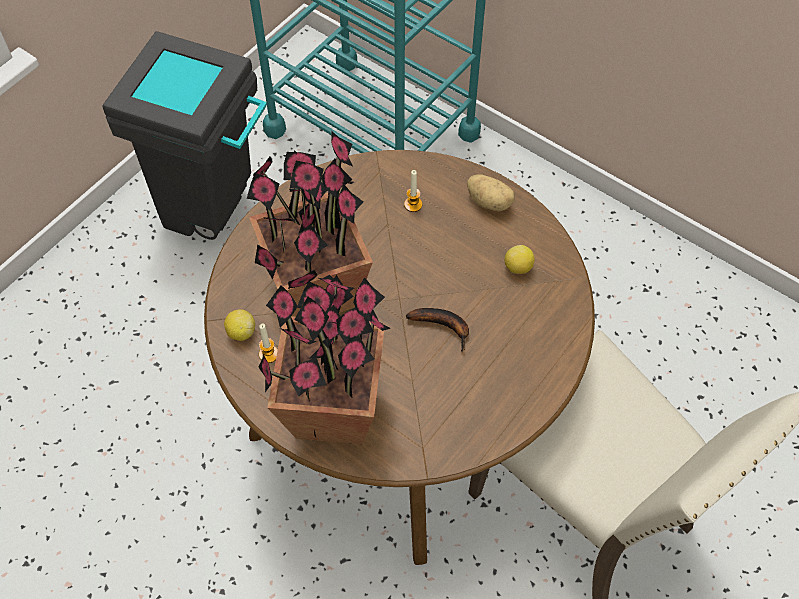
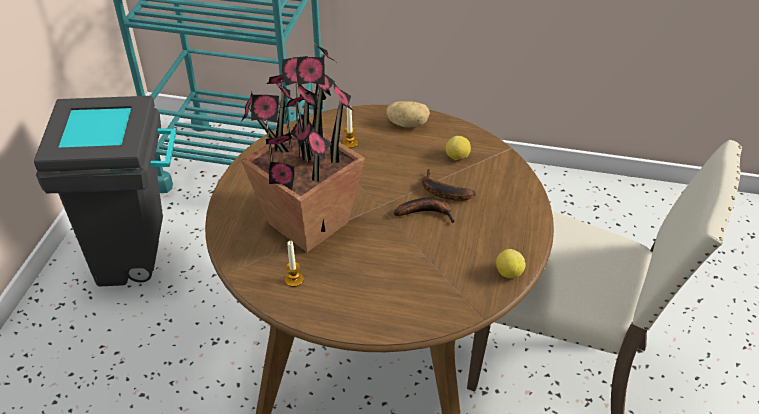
camera: 25 degrees left, 15 degrees down
(241, 332) = (260, 272): lemon -> lemon (508, 273)
(333, 409) = (374, 299): potted plant -> none
(474, 306) = (442, 192): none -> banana

